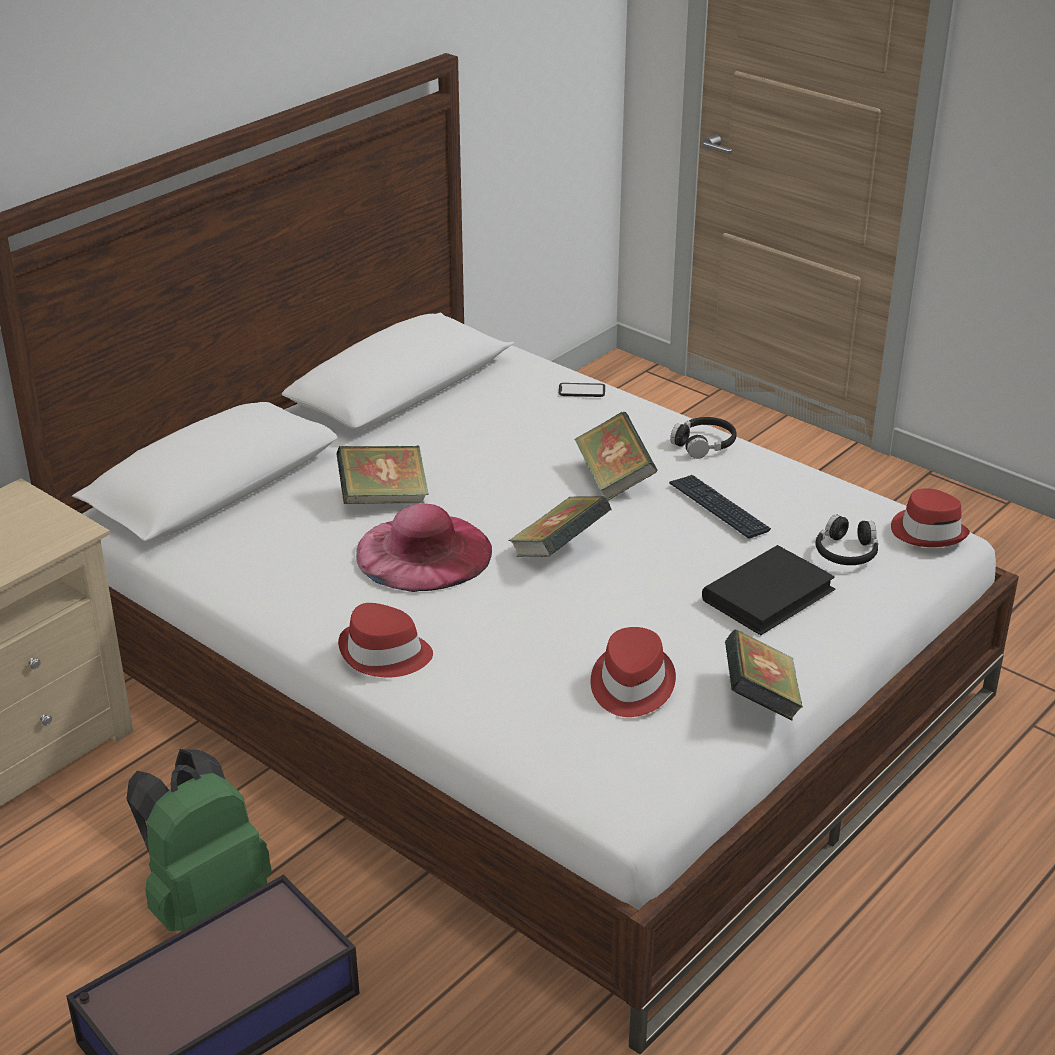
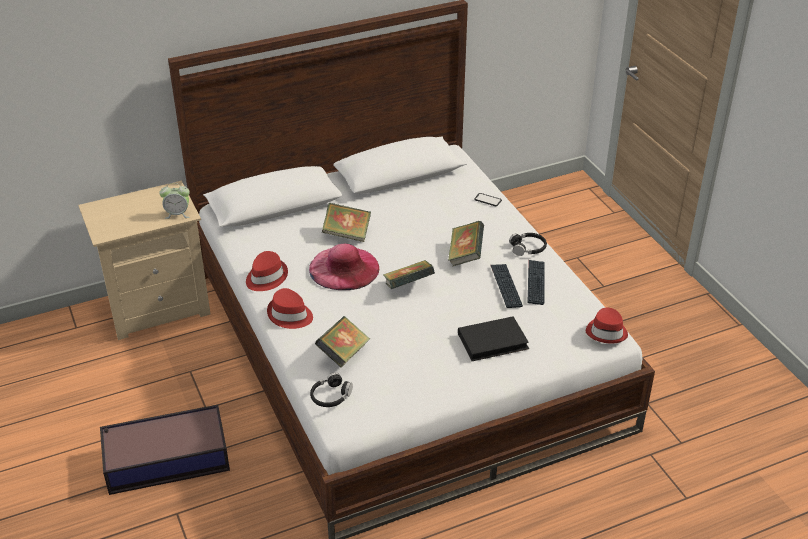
camera: 25 degrees right, 5 degrees up
(57, 534) = (177, 214): none -> alarm clock
(204, 900) = (192, 404): green backpack -> none
(631, 685) = (387, 366): red hat -> red hat (266, 277)
(760, 490) = (535, 283): none -> keyboard
(760, 700) = (445, 394): book -> book (343, 354)
(846, 552) = (552, 330): black headphones -> black headphones (331, 396)

